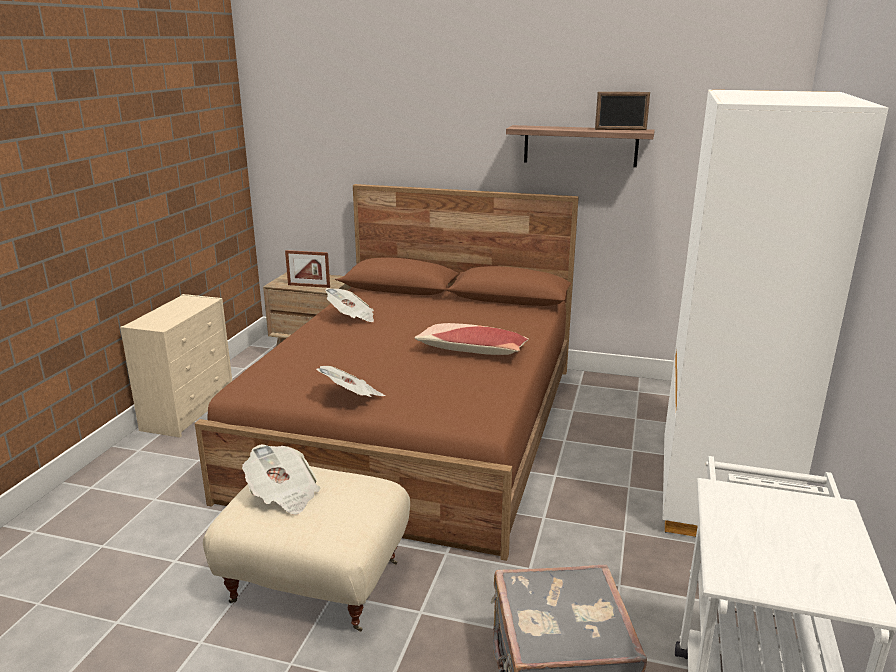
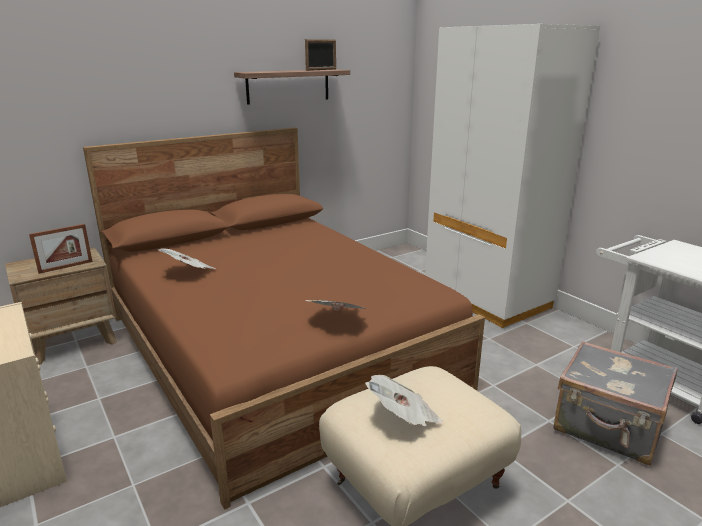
camera: 50 degrees left, 0 degrees up
(471, 350) = (331, 258): pillow -> none

